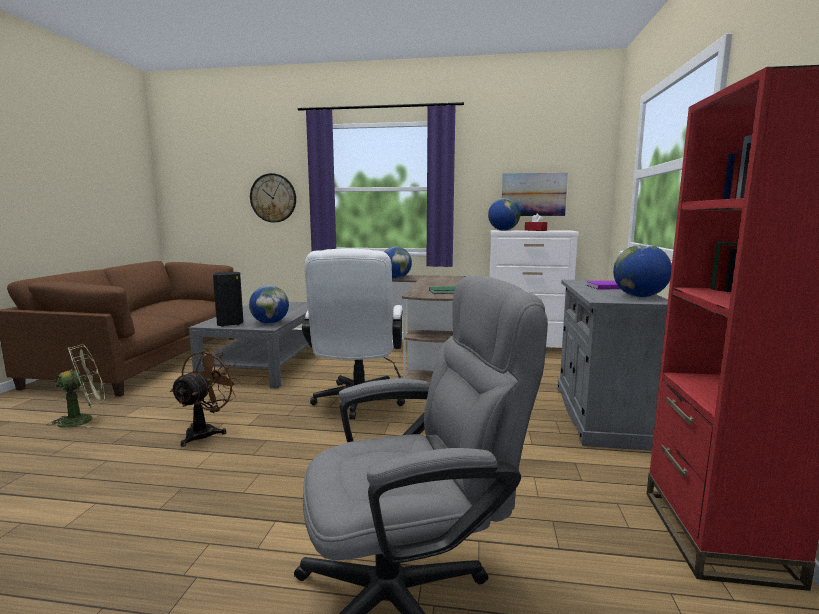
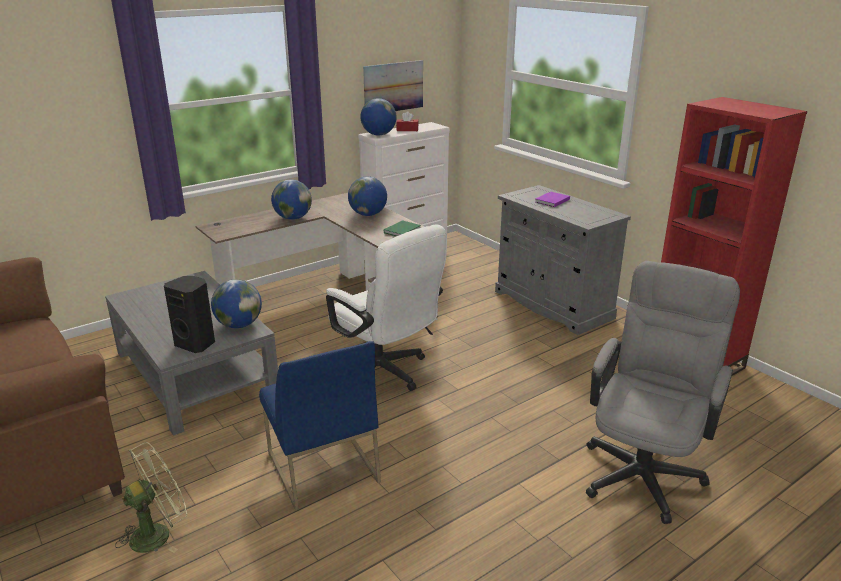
camera: 45 degrees left, 15 degrees up
(84, 419) = (158, 533): green fan -> green fan turned 45 degrees clockwise
(206, 432) = (321, 466): brown fan -> blue chair
(273, 198) = (62, 133): wall clock -> none
(639, 296) = (595, 211): globe -> globe (368, 214)

